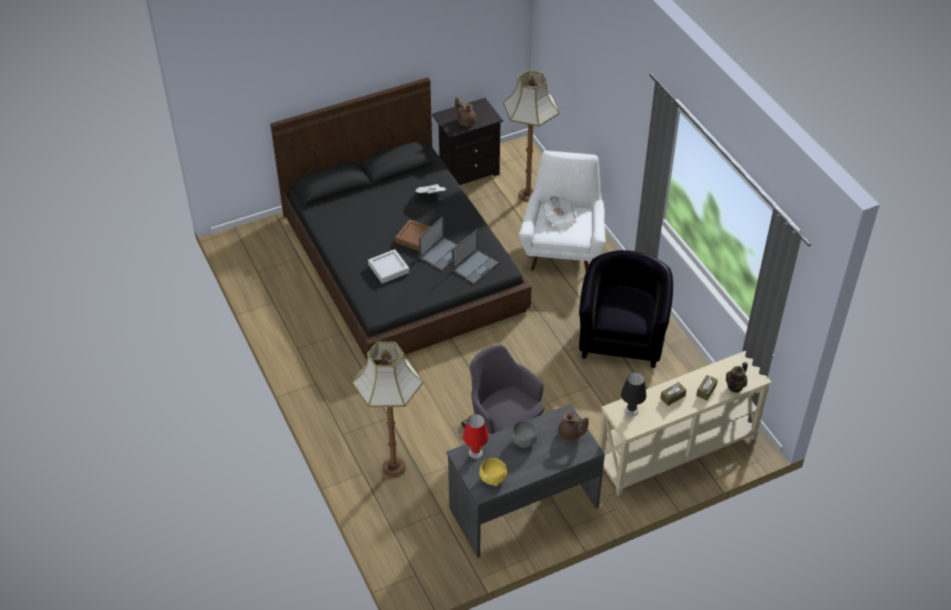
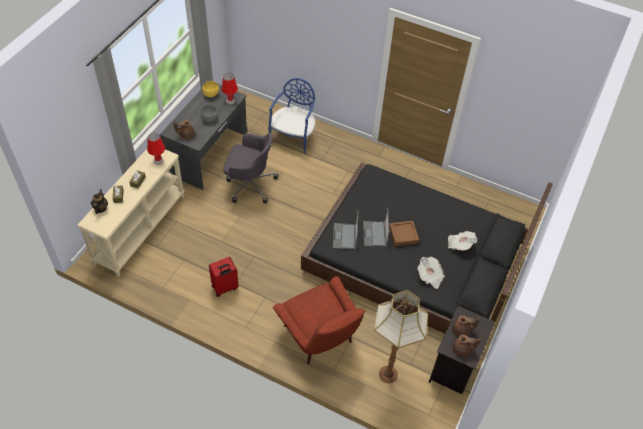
camera: 140 degrees right, 5 degrees up
(388, 269) = (395, 202): grey tray -> none
(393, 468) = (293, 137): floor lamp -> blue chair
(481, 111) = (462, 349): none -> brown teapot
(559, 220) = (321, 308): newspaper -> newspaper (459, 244)
(562, 249) = (320, 337): white armchair -> red armchair
(622, 337) = (225, 288): black armchair -> red suitcase
(631, 411) = (158, 161): black table lamp -> red table lamp

